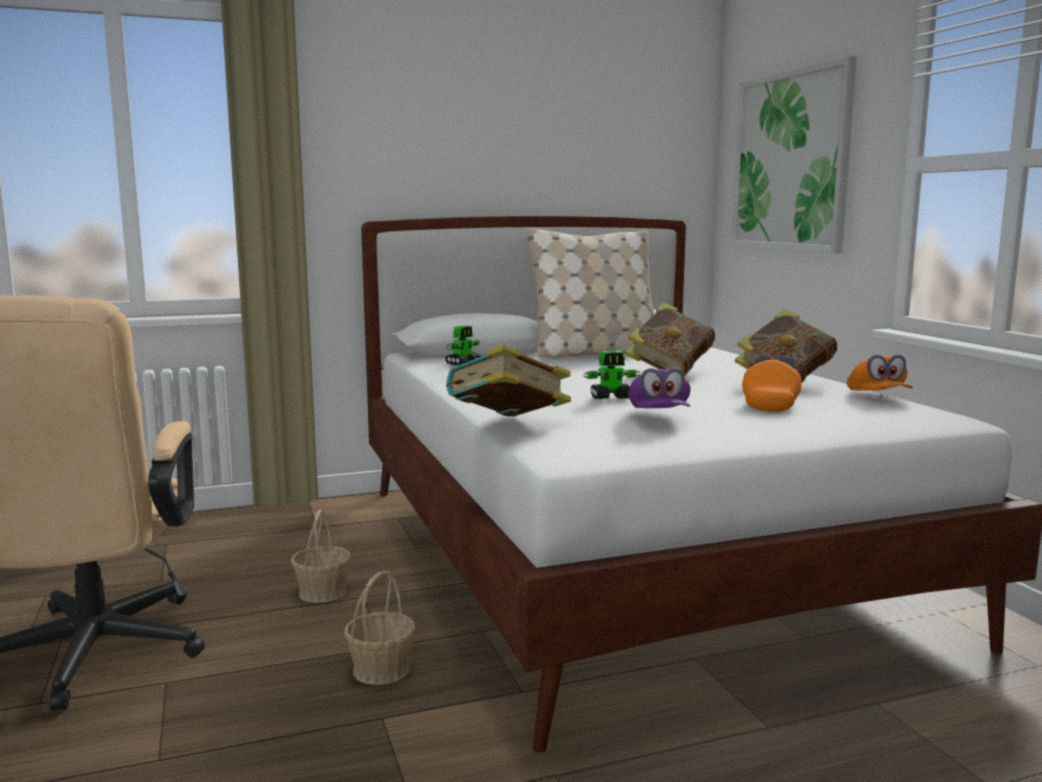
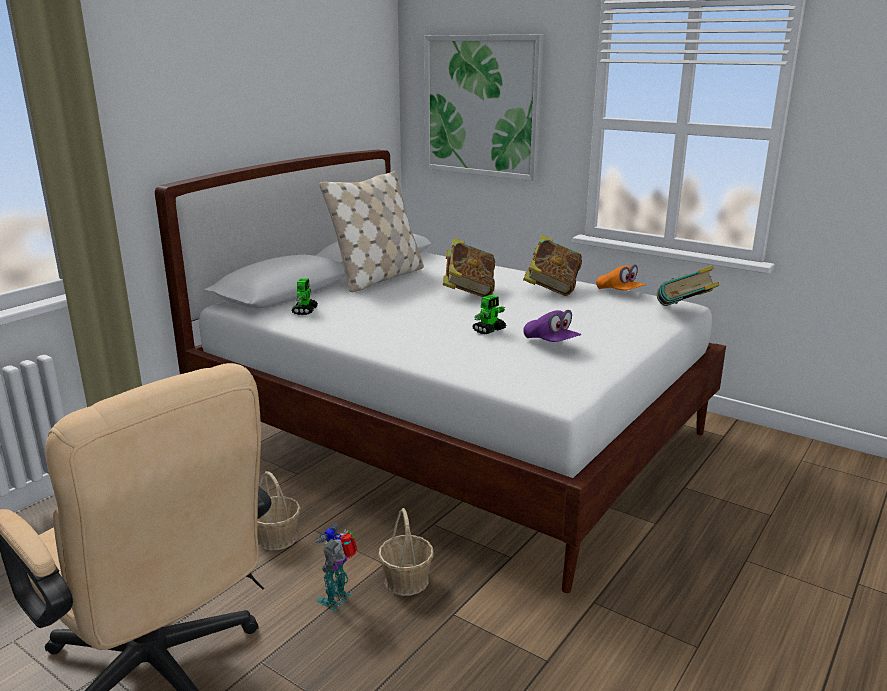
camera: 35 degrees left, 10 degrees up
(298, 660) = (338, 599): none -> toy robot
(508, 426) = (475, 376): book -> book (684, 312)
(770, 404) = (580, 313): orange cap -> none

